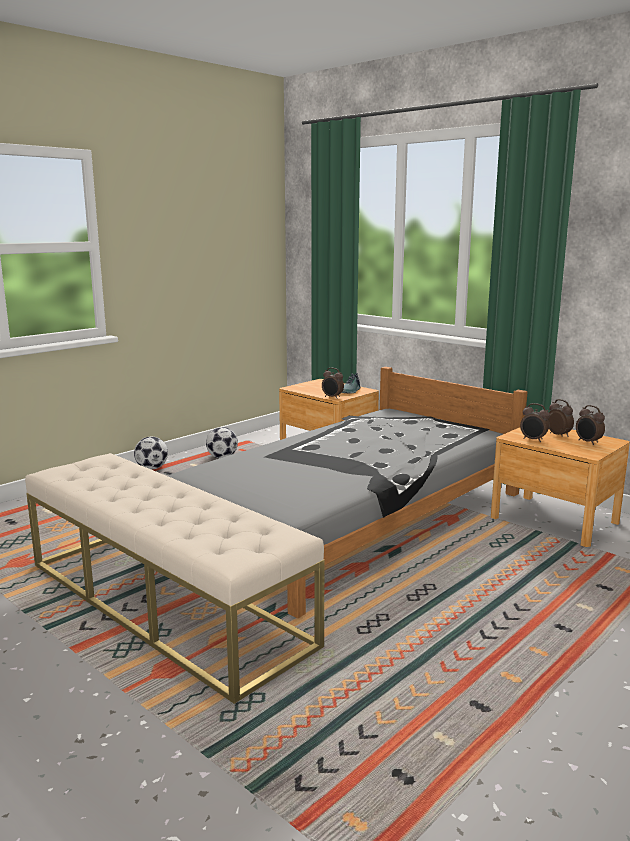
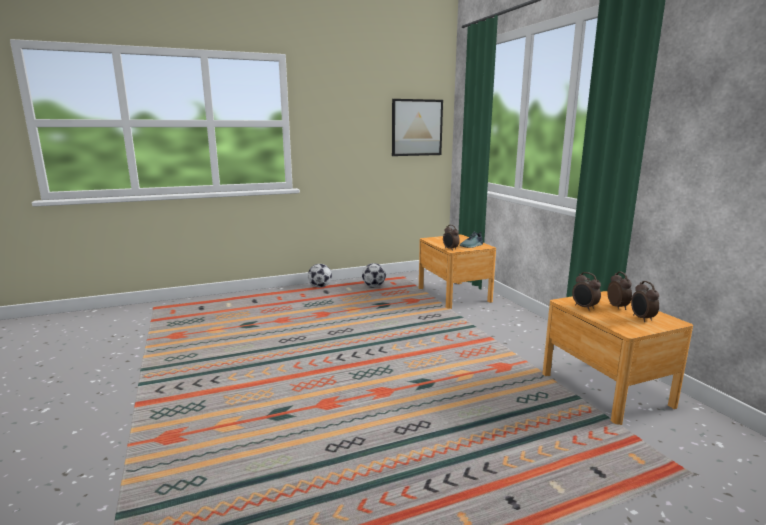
camera: 25 degrees right, 0 degrees up
(165, 603) = (223, 385): beige bench -> none
(247, 246) = (416, 127): none -> picture
(351, 517) = (421, 348): grey bed -> none

